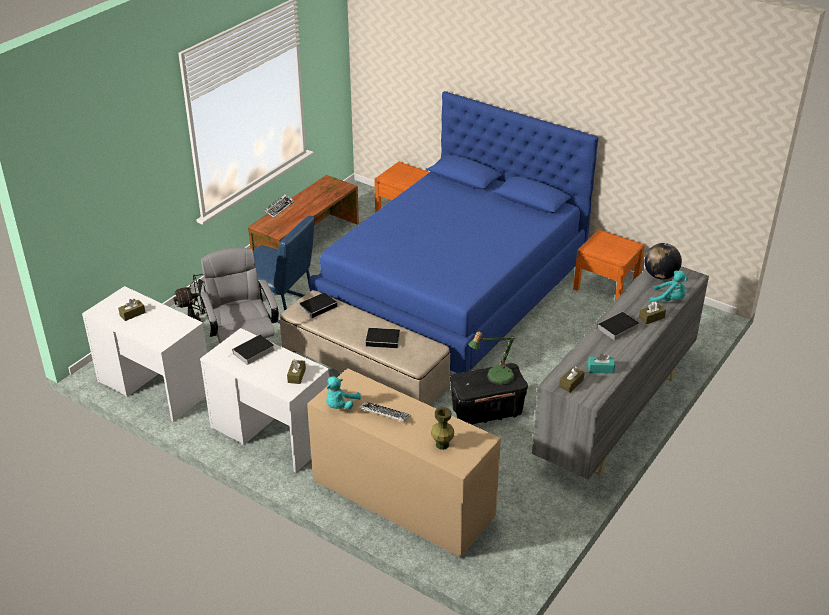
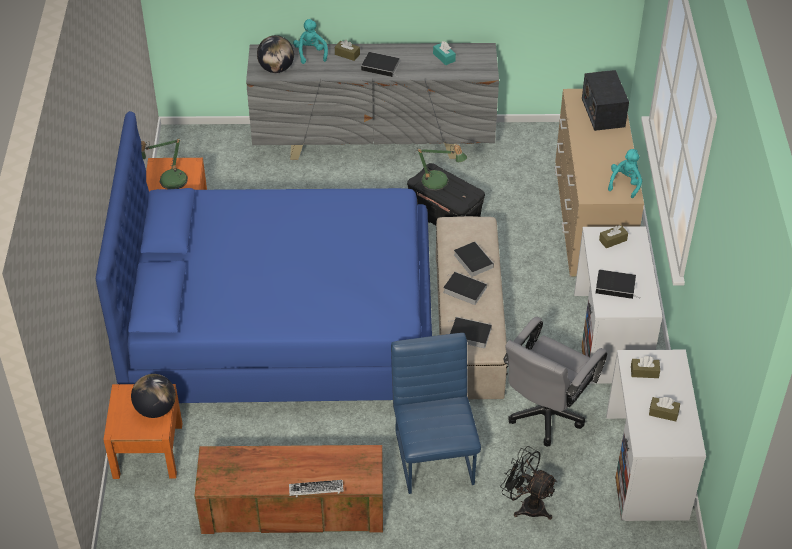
camera: 125 degrees left, 10 degrees up
(340, 405) = (625, 183): turquoise plush toy -> turquoise plush toy turned 60 degrees counterclockwise
(360, 322) = (463, 290): none -> book
(384, 414) = (606, 155): keyboard -> none
(400, 180) = (156, 409): none -> globe
(442, 444) = (603, 112): green vase -> radio
(571, 383) = (477, 65): brown tissue box -> brown tissue box (644, 372)
(607, 244) = (168, 182): none -> table lamp

